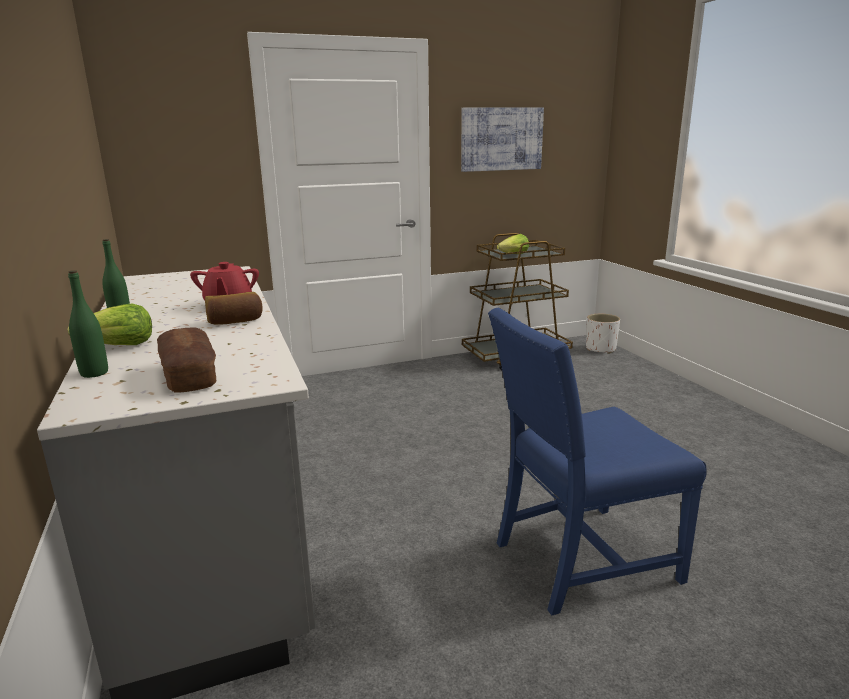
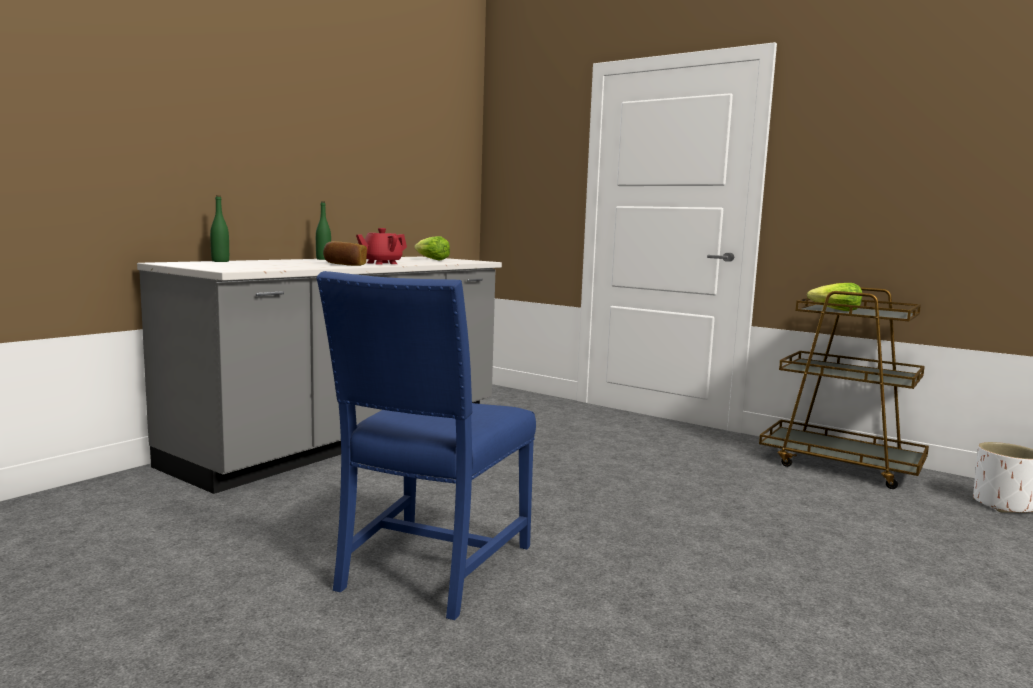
camera: 55 degrees right, 10 degrees down
(118, 346) = (269, 261): lettuce -> lettuce (431, 259)
(189, 376) = (226, 265): bread -> none
(501, 139) = (874, 157): picture -> none
(579, 560) = (430, 568): blue chair -> blue chair turned 105 degrees counterclockwise

